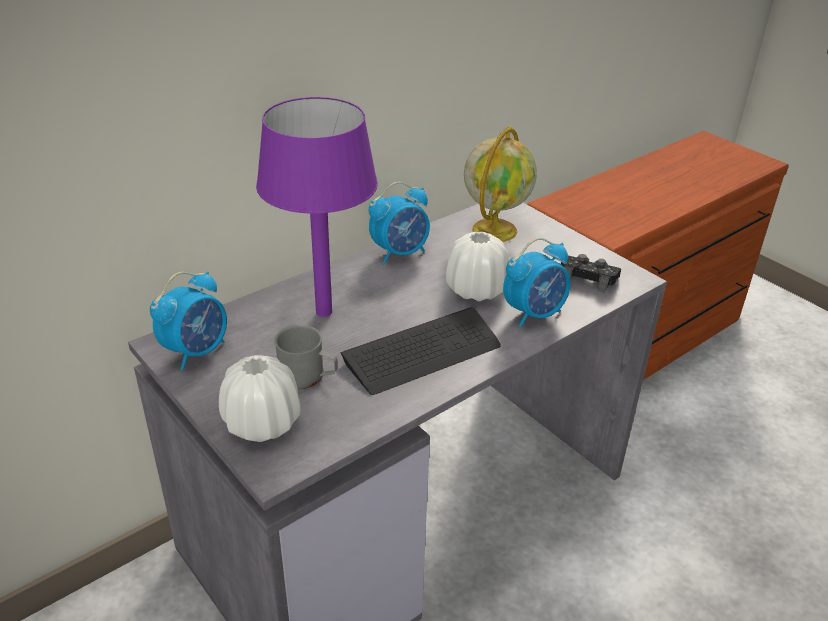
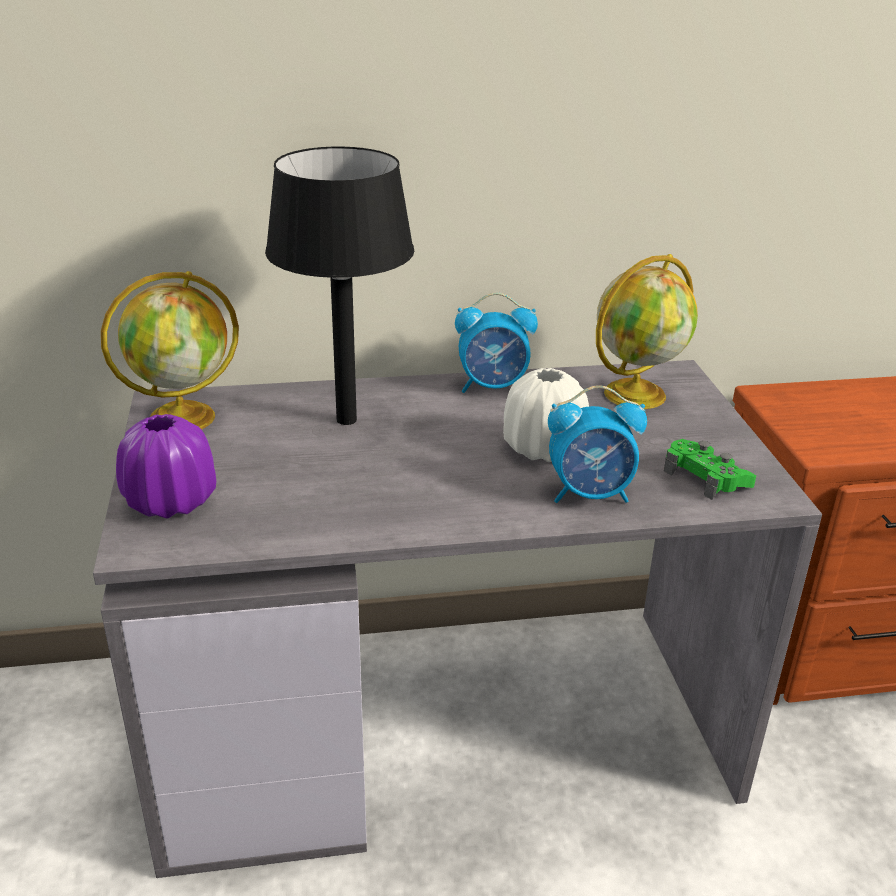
camera: 30 degrees right, 5 degrees down
(196, 351) = (184, 417): alarm clock -> globe
(262, 423) = (171, 501): white vase -> purple vase
(308, 376) = (263, 474): grey mug -> none
(324, 311) = (347, 419): purple table lamp -> black table lamp
(422, 353) = (409, 491): keyboard -> none
(588, 278) = (706, 478): black game controller -> green game controller

